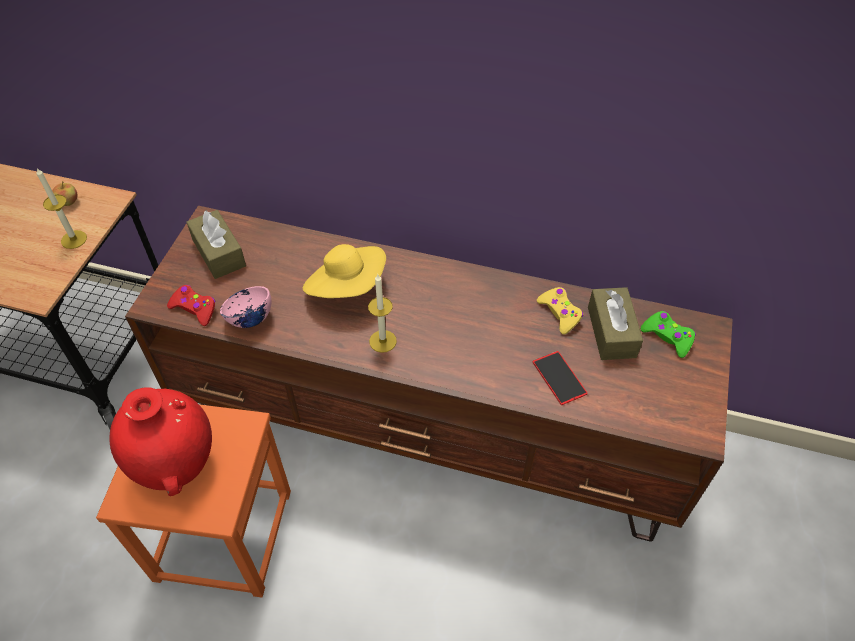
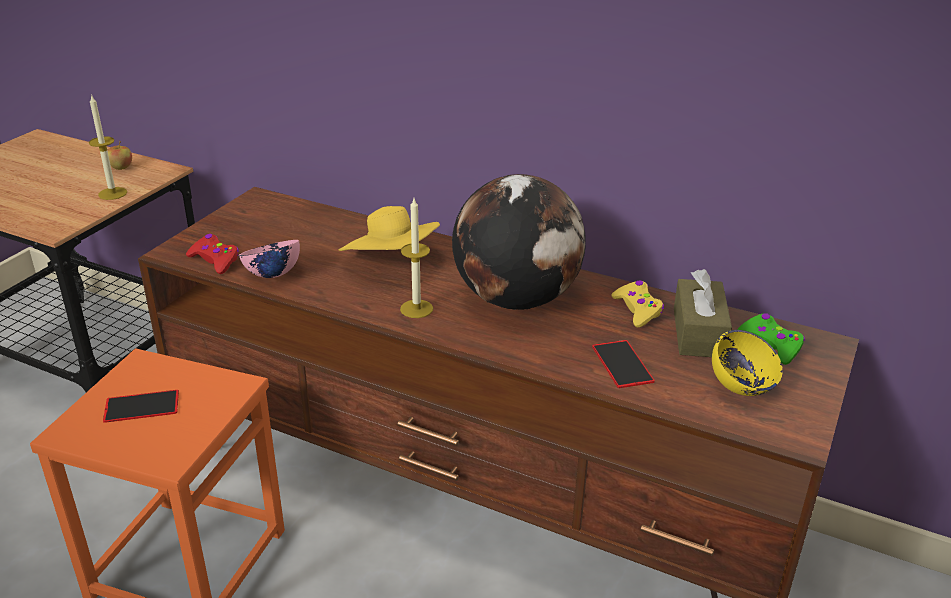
camera: 10 degrees right, 20 degrees down
(175, 462) = (141, 406): red vase -> phone
(219, 253) = (260, 222): brown tissue box -> none
(461, 316) = (516, 299): none -> globe
(653, 388) = (741, 387): none -> yellow bowl

